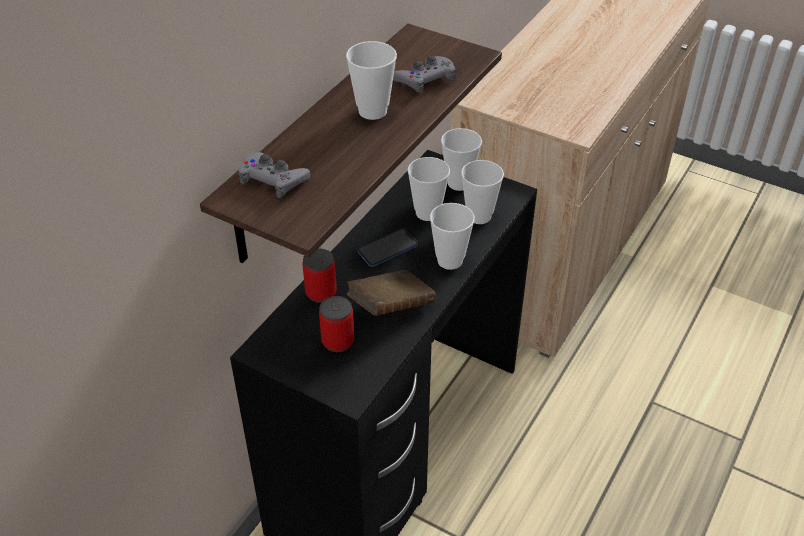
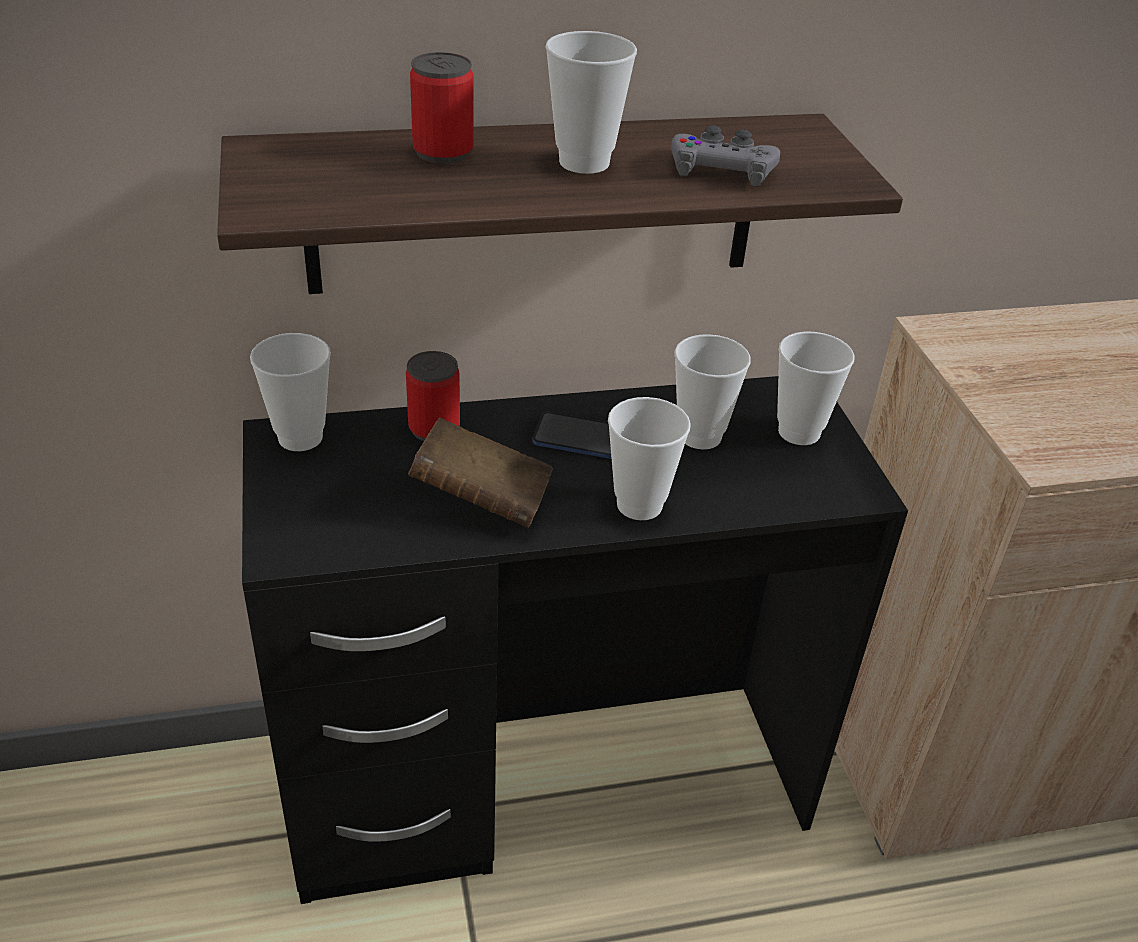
camera: 45 degrees right, 5 degrees down
(273, 180) = (331, 157): grey game controller -> none
(338, 341) = (365, 488): can -> can (443, 152)
(479, 216) = (764, 485): cup -> cup (300, 438)

